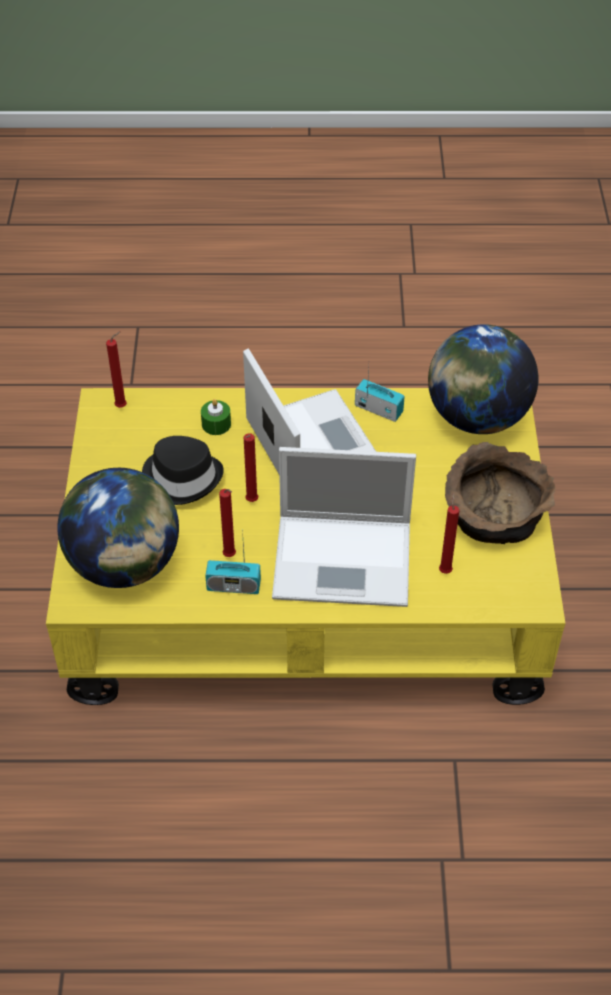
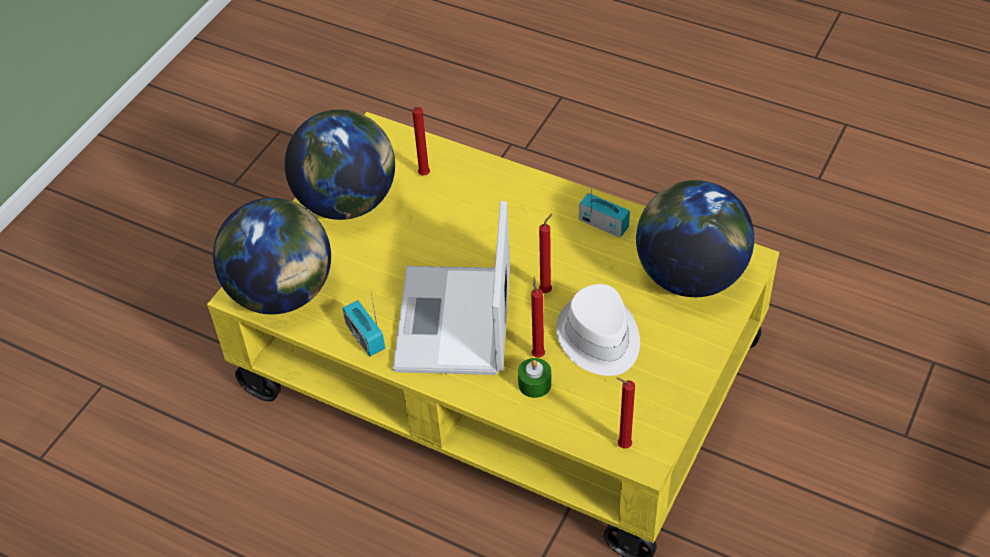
camera: 150 degrees left, 0 degrees up
(182, 478) = (598, 338): black hat -> white hat
(230, 556) = (593, 249): red candle -> red candle (538, 353)
(345, 560) = (497, 211): laptop -> none
(494, 515) = (347, 202): brown bowl -> globe

